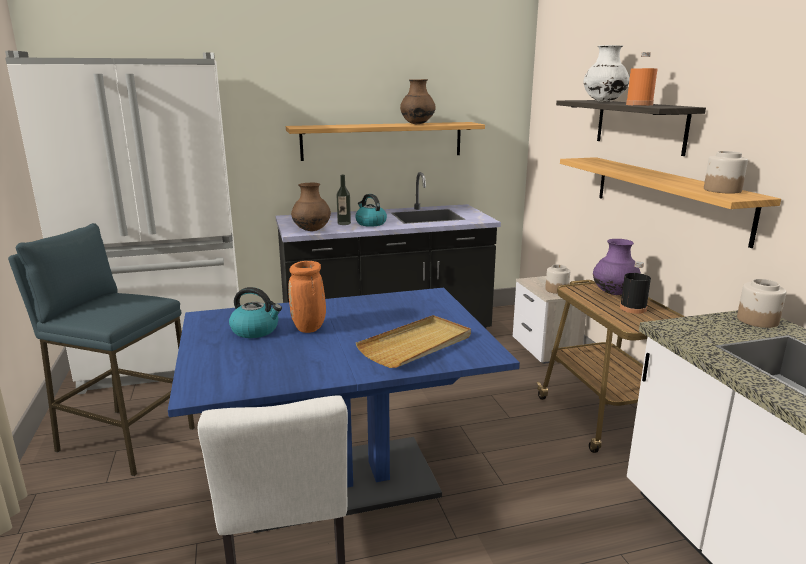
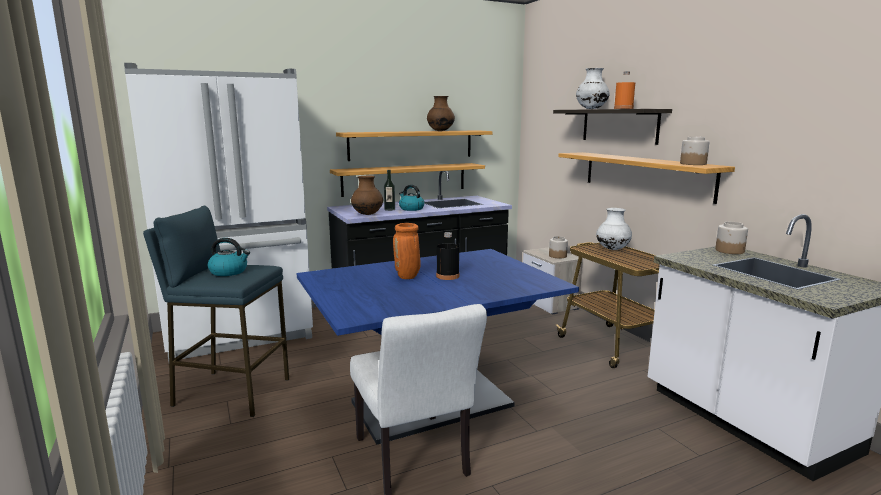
camera: 10 degrees left, 5 degrees down
(256, 330) = (365, 280): kettle -> kettle (229, 272)
(373, 183) = (405, 179): none -> shelf
(416, 345) = (497, 281): beige tray -> none
(614, 293) = (612, 249): purple vase -> white vase
(633, 308) = (631, 257): black bottle -> black bottle (447, 276)

